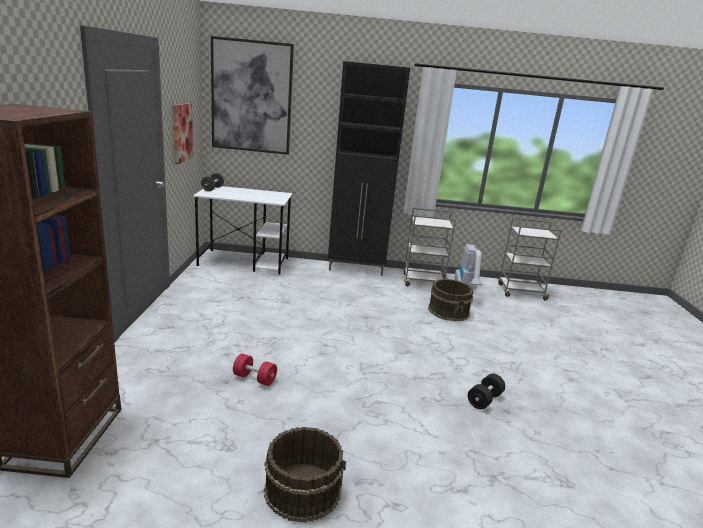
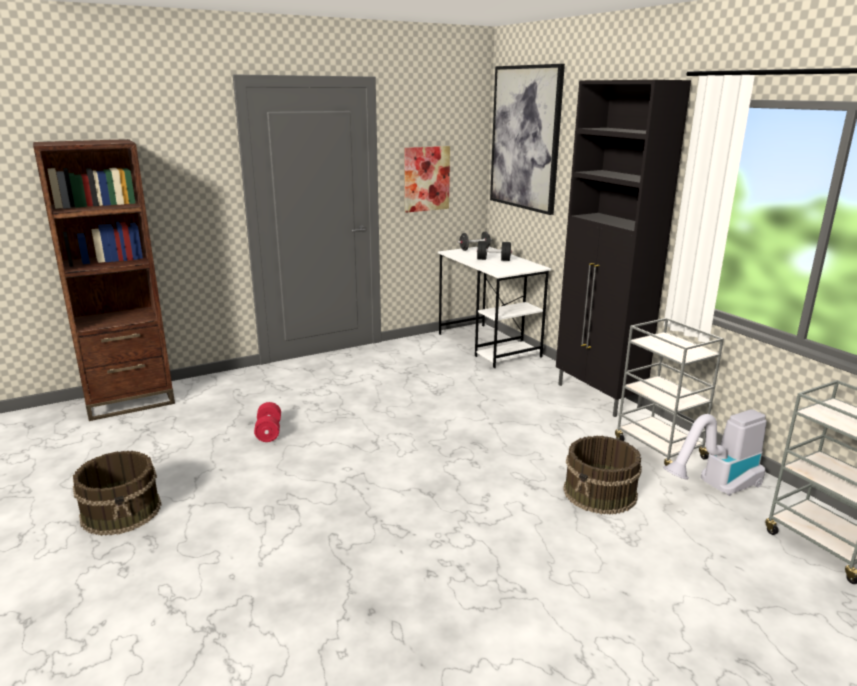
camera: 60 degrees right, 0 degrees up
(484, 400) = (380, 584): black dumbbell -> black dumbbell (493, 259)

